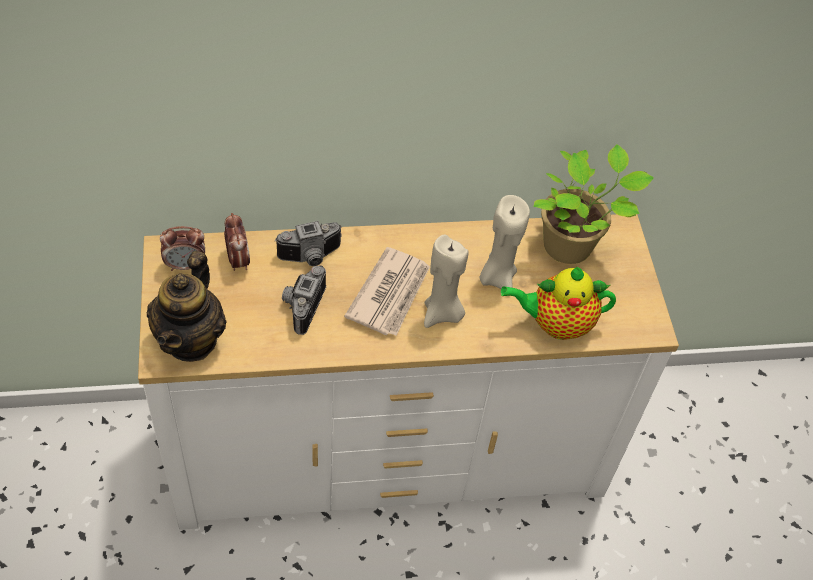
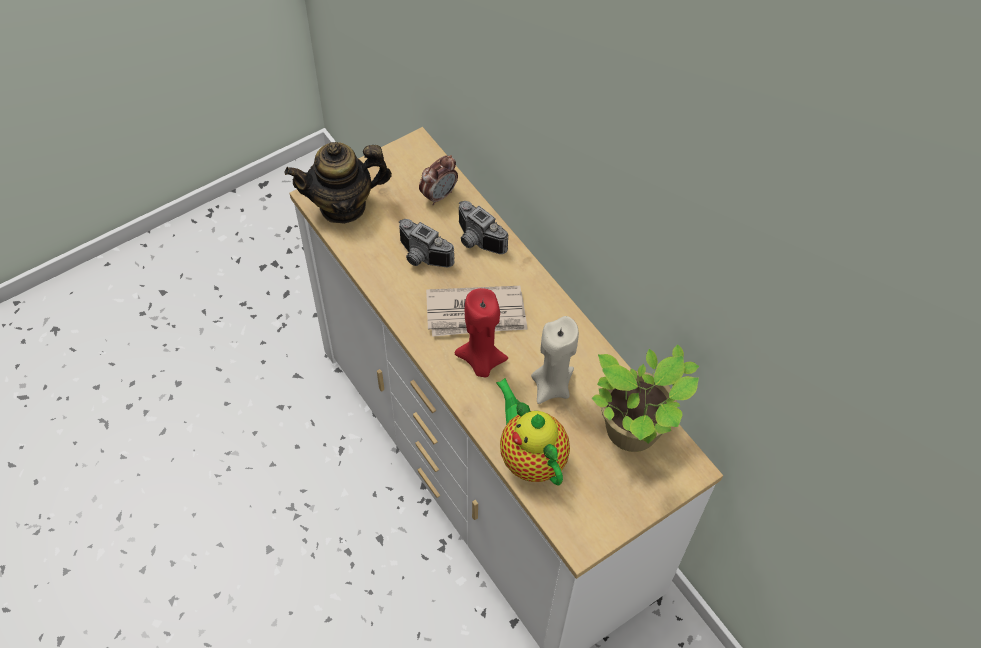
camera: 65 degrees right, 5 degrees up
(186, 265) = (411, 165): alarm clock -> none
(300, 306) = (421, 258): camera -> camera turned 135 degrees counterclockwise
(442, 314) = (481, 361): beige candle -> red candle

